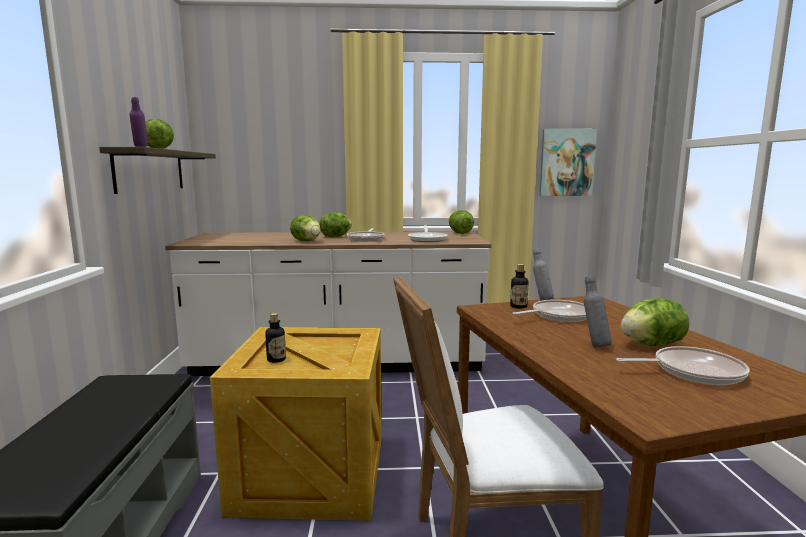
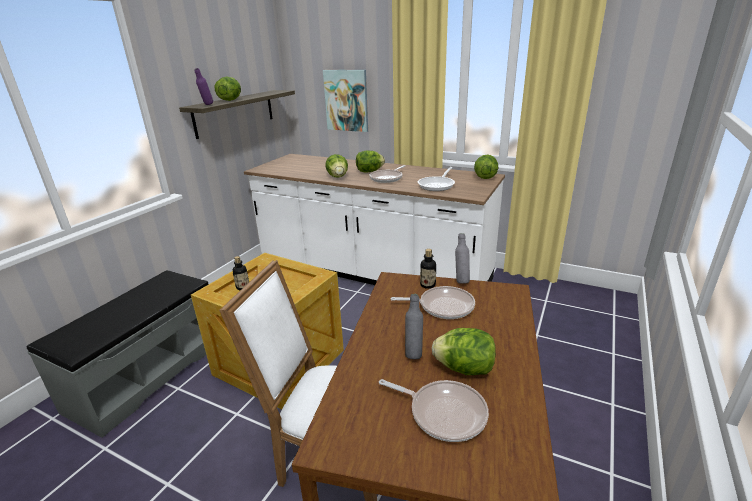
camera: 30 degrees right, 15 degrees up
(566, 162) = (634, 103): picture -> picture (346, 100)

